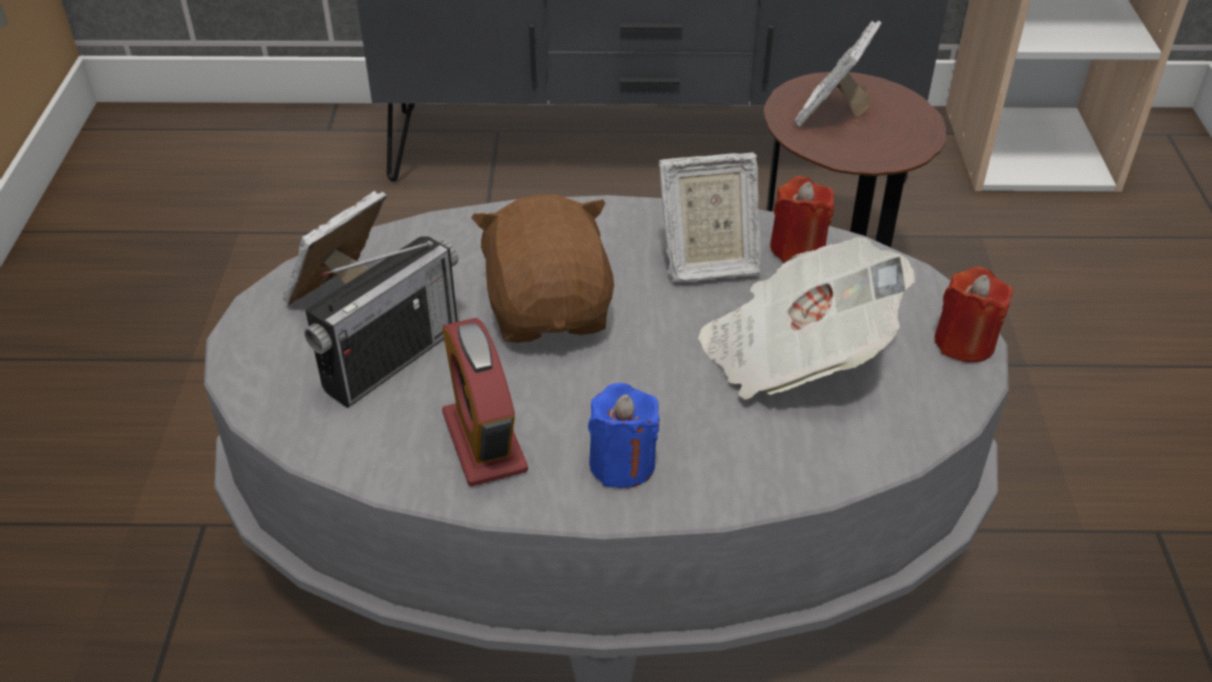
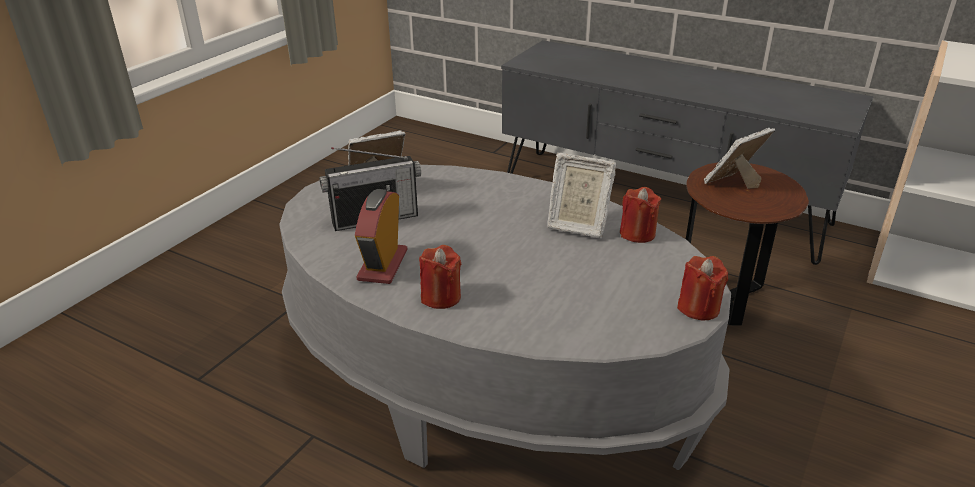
camera: 30 degrees right, 10 degrees down
(550, 310) = (471, 221): brown plush toy -> none
(622, 464) = (441, 297): blue candle -> red candle
(795, 355) = (585, 281): newspaper -> none

